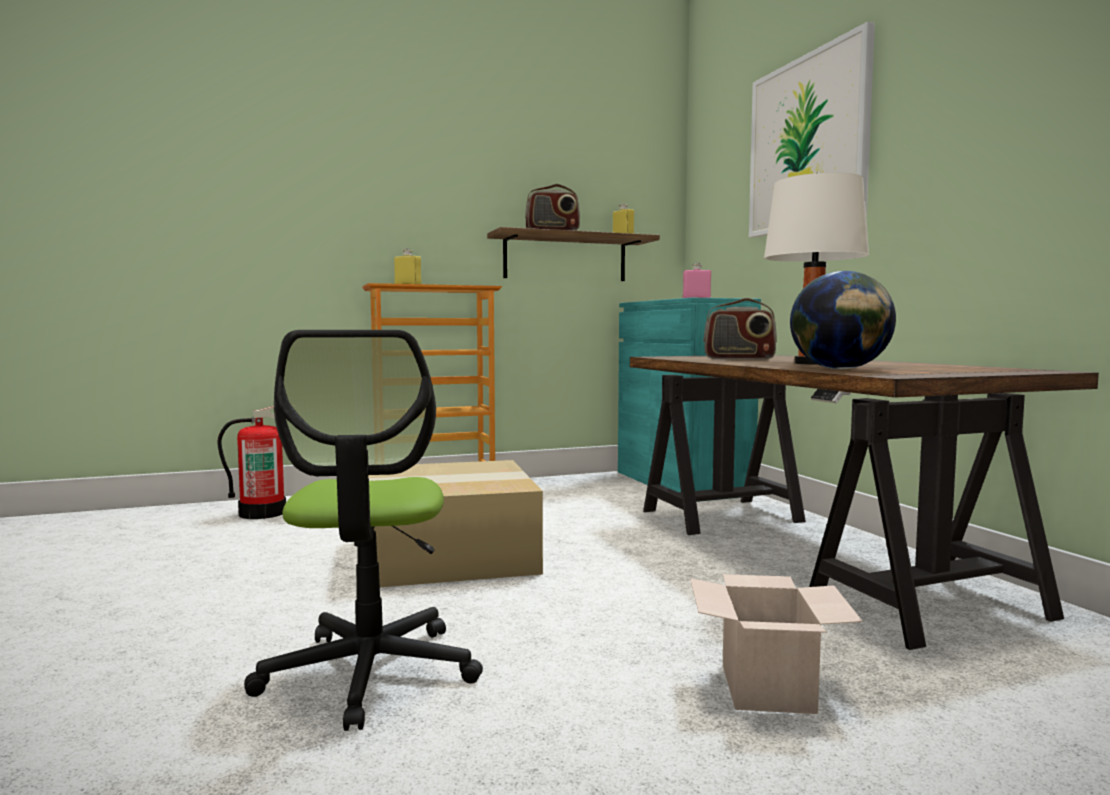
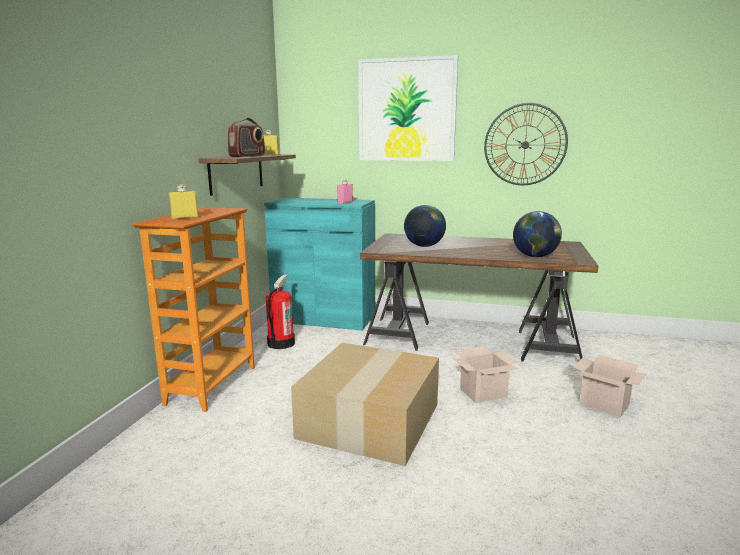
camera: 55 degrees left, 10 degrees up
(263, 513) = (143, 472): fire extinguisher -> fire extinguisher (280, 343)
(369, 673) = (541, 494): office chair -> none
(630, 591) = (484, 392): none -> cardboard box
(739, 358) = (424, 246): radio -> globe
(812, 363) = (486, 249): white table lamp -> none
(983, 157) = (525, 144): none -> wall clock

